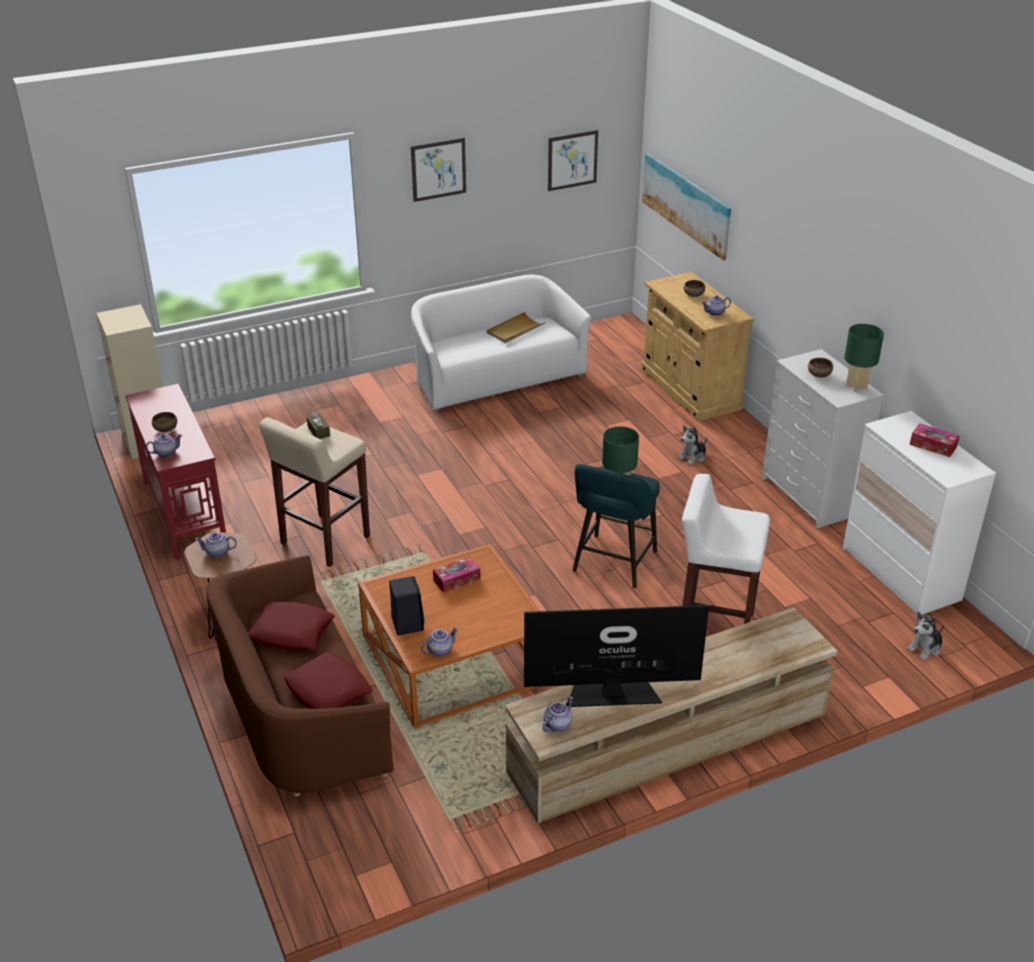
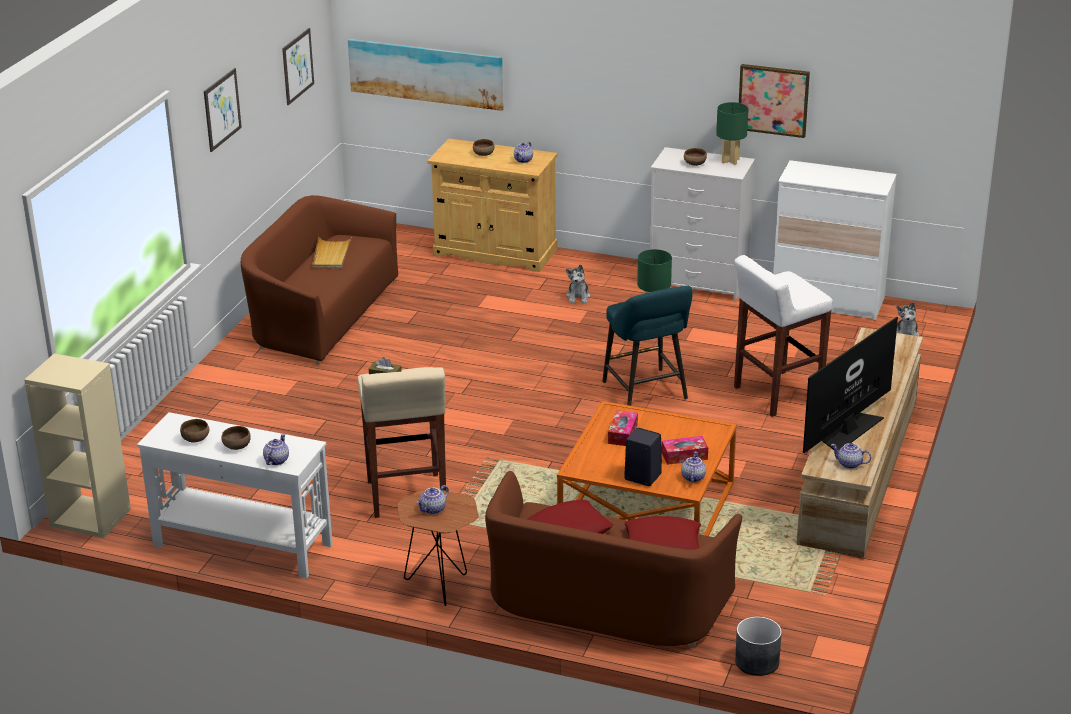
camera: 45 degrees left, 5 degrees down
(157, 410) = (196, 439): none -> brown bowl
(185, 511) = (242, 544): red console table -> white console table
(312, 846) = (756, 662): none -> grey planter
(495, 377) = (321, 315): white sofa -> brown sofa
(557, 724) = (849, 464): teapot -> teapot turned 60 degrees counterclockwise
(912, 339) = (773, 100): none -> picture
(933, 446) = (838, 175): tissue box -> tissue box (684, 456)

